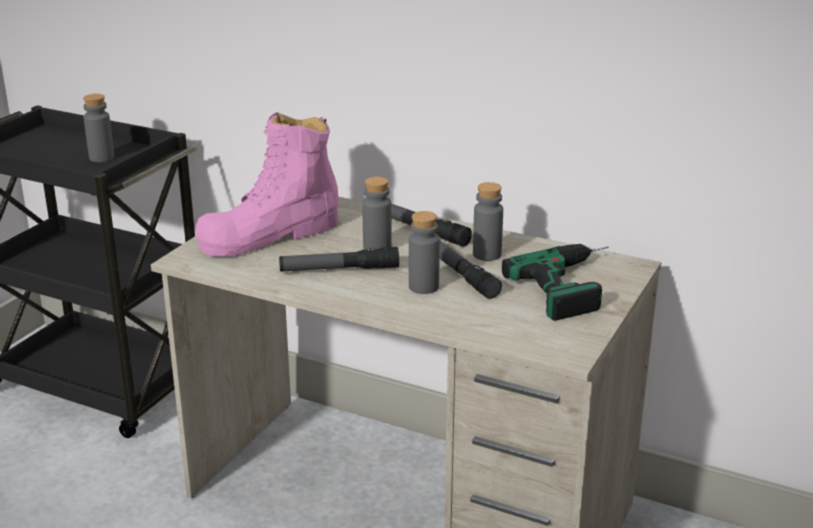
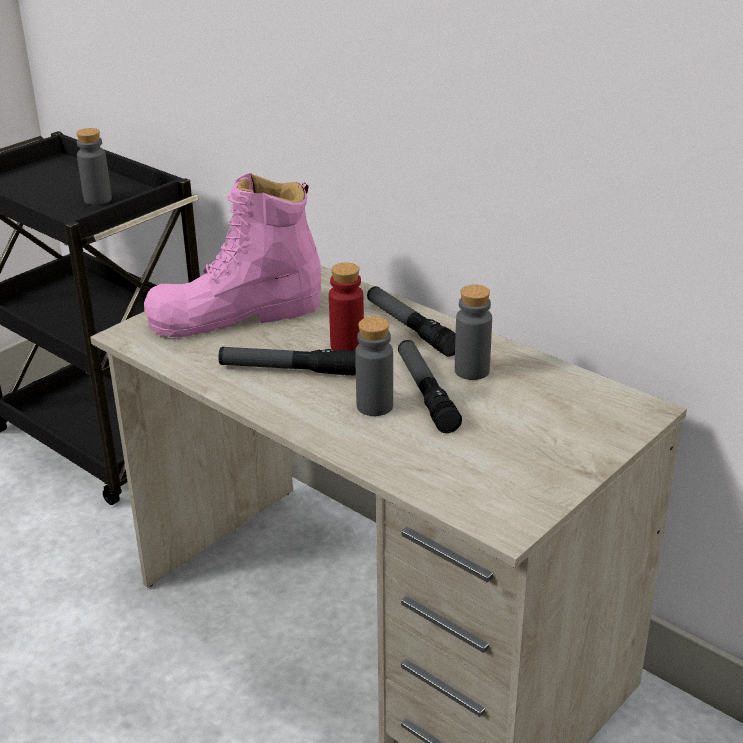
camera: 15 degrees right, 5 degrees up
(377, 248) = (347, 346): grey bottle -> red bottle
(577, 285) = (563, 428): power drill -> none

